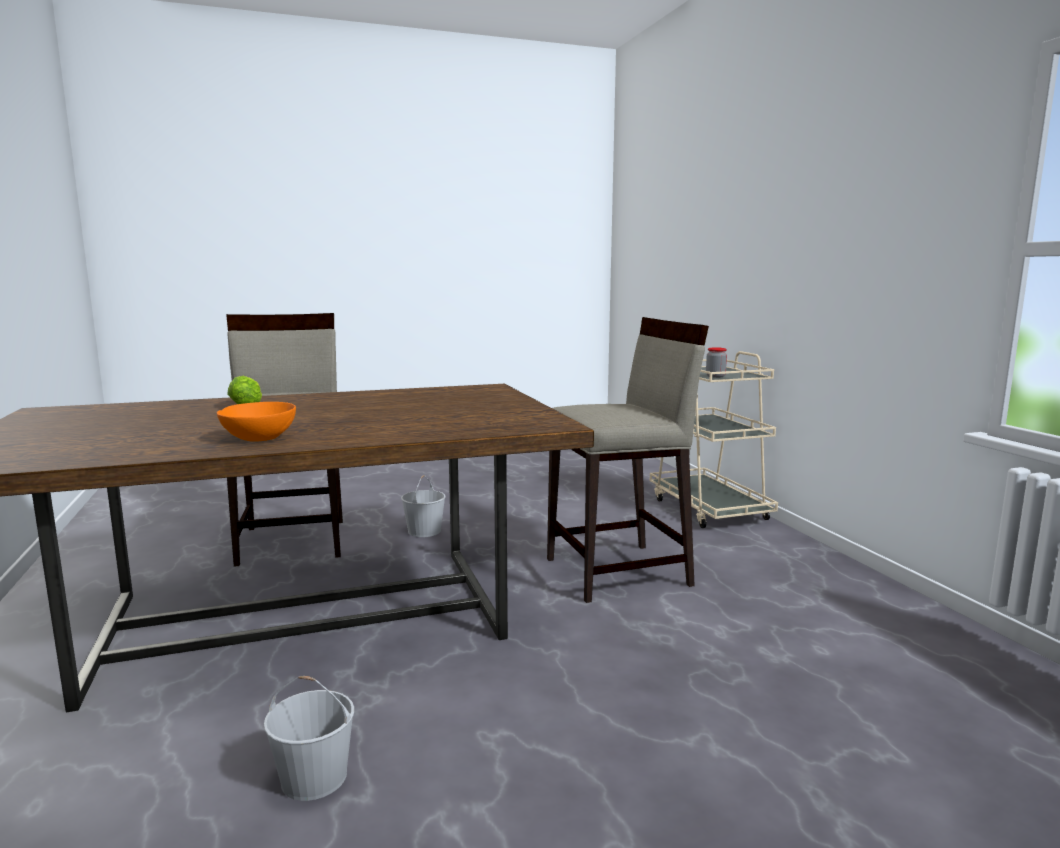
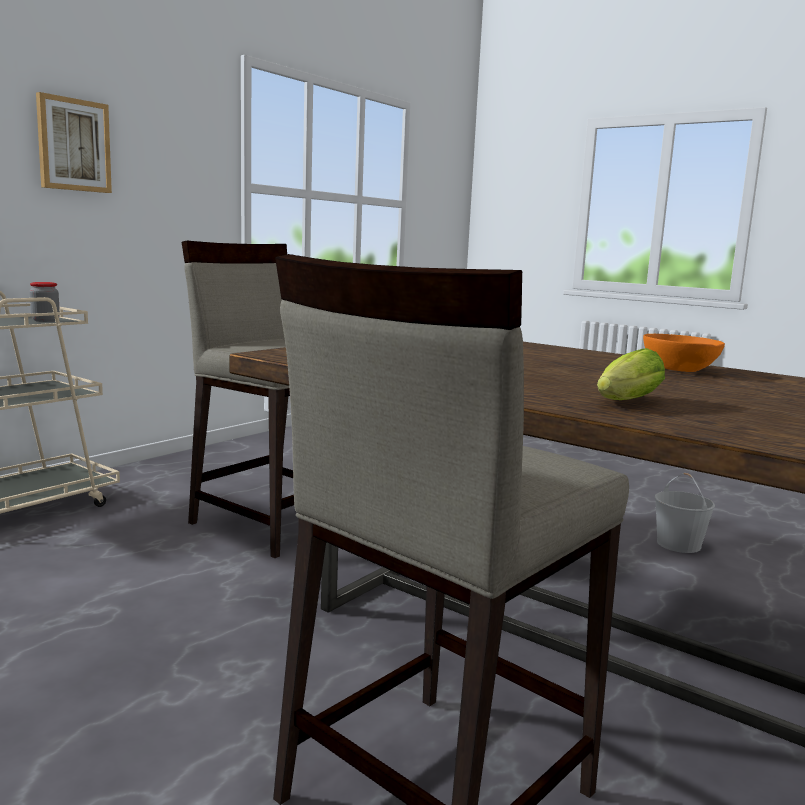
camera: 125 degrees left, 0 degrees up
(424, 531) = (249, 671): white bucket -> none
(825, 233) = (73, 145): none -> picture

